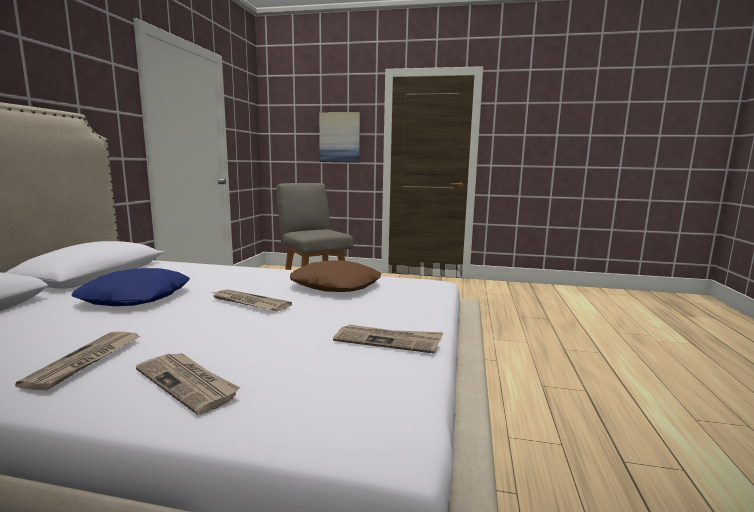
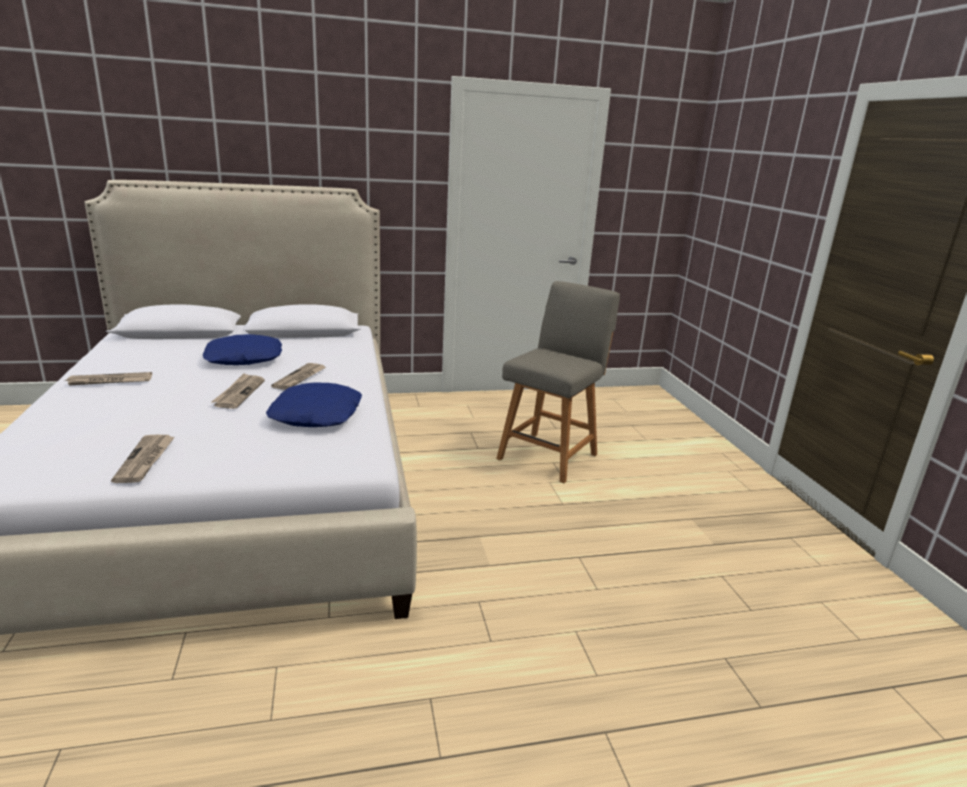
camera: 65 degrees right, 10 degrees up
(188, 383) = (71, 413): newspaper -> newspaper (300, 378)
(336, 285) = (317, 415): brown pillow -> blue pillow
(340, 137) = (768, 215): picture -> none

